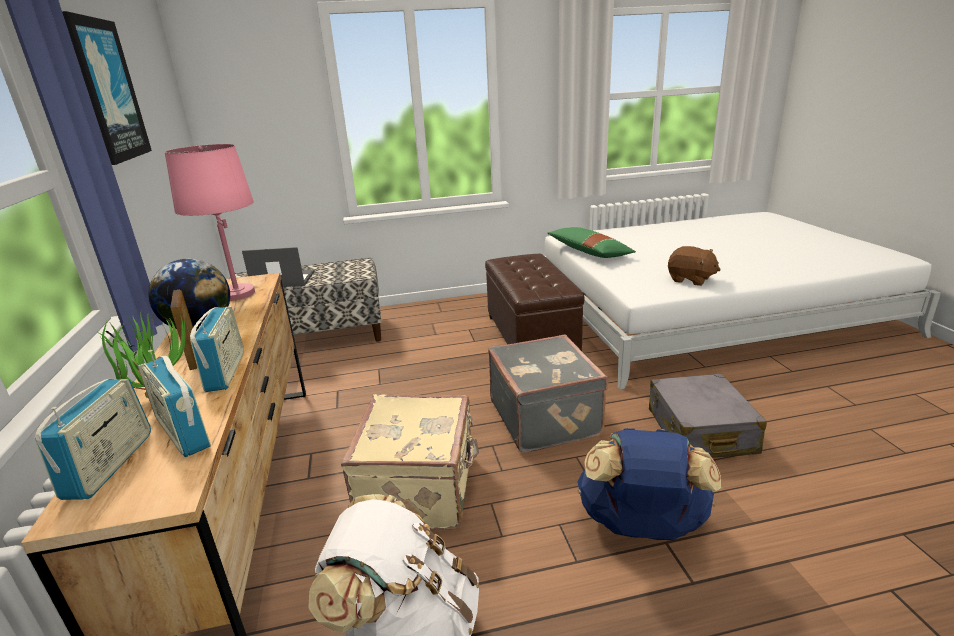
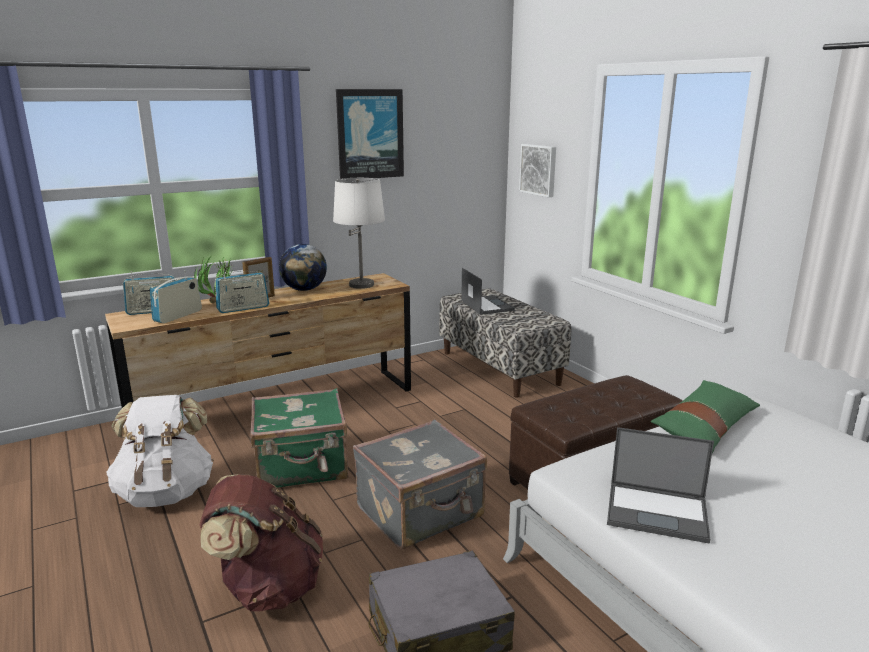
camera: 70 degrees right, 5 degrees down
(236, 294) = (361, 285): pink table lamp -> white table lamp
(253, 124) = (539, 169): none -> picture
(420, 489) = (302, 466): beige suitcase -> green suitcase
(641, 527) = (268, 587): blue backpack -> brown backpack
(690, 279) = (658, 512): brown plush toy -> laptop

